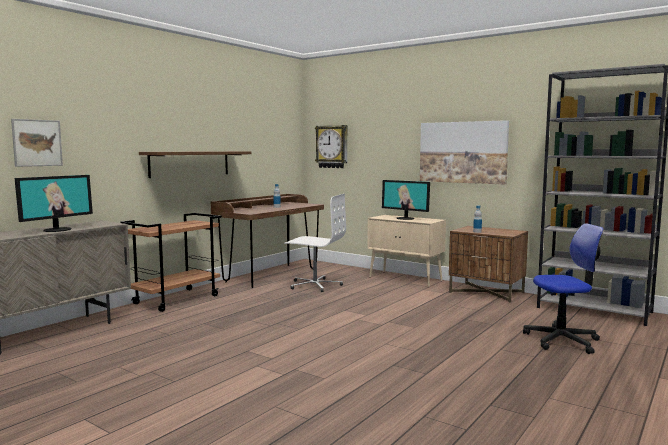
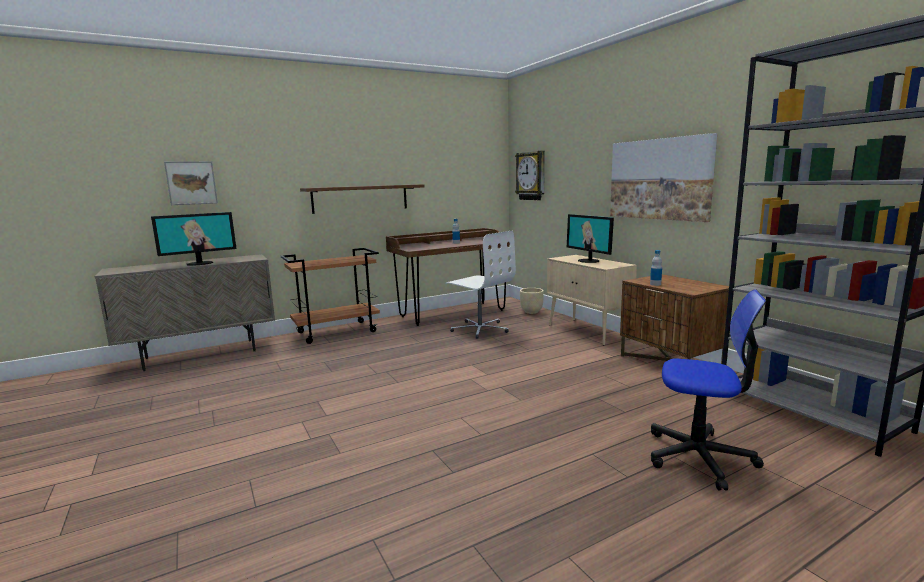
camera: 25 degrees right, 5 degrees up
(341, 269) = (531, 312): none -> beige planter

